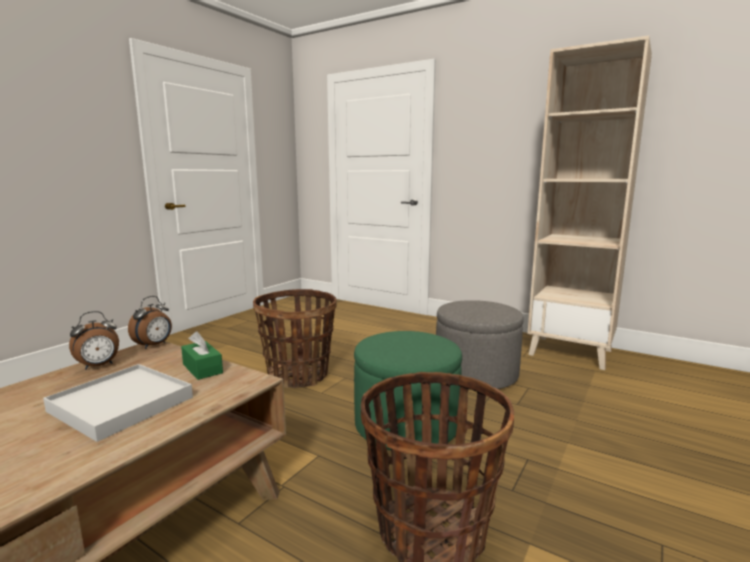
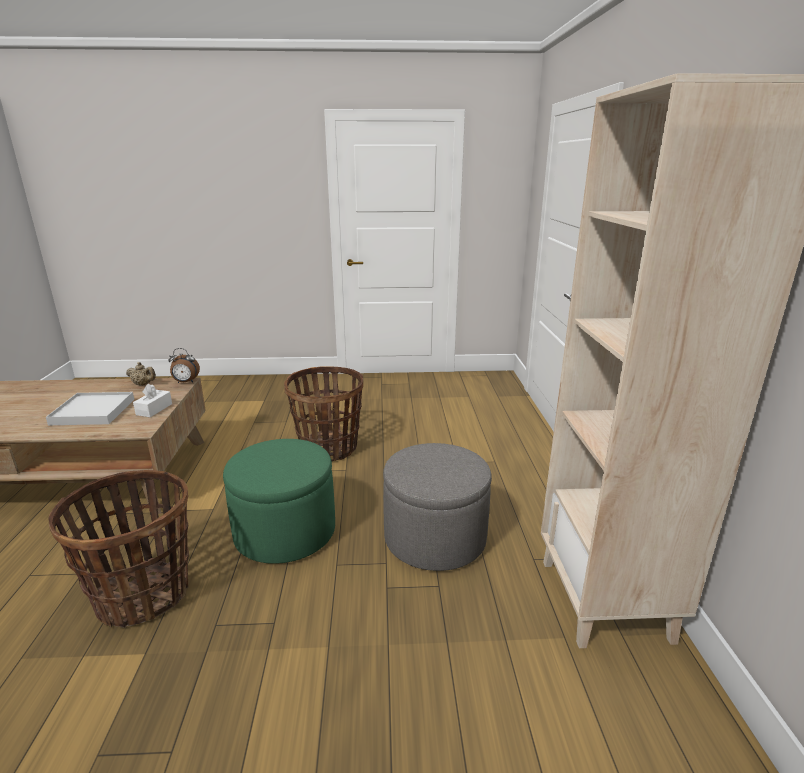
camera: 55 degrees right, 10 degrees up
(99, 366) = (143, 384): alarm clock -> beige teapot
(202, 368) = (154, 409): green tissue box -> white tissue box

